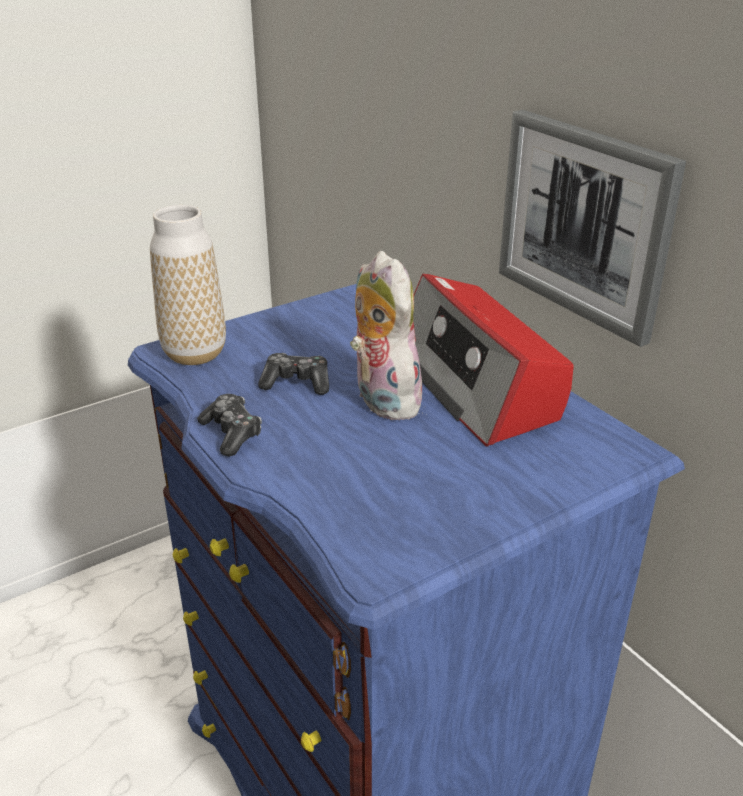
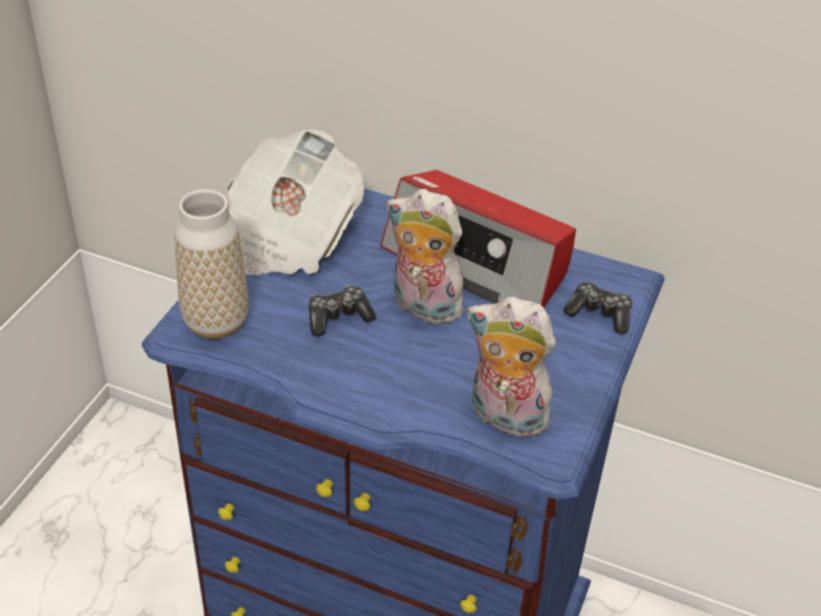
camera: 35 degrees left, 10 degrees up
(232, 433) = (337, 389): game controller -> game controller (599, 314)
(323, 317) = (288, 237): none -> newspaper
(360, 516) = (504, 417): none -> plush toy
(584, 223) = (541, 104): picture -> none

